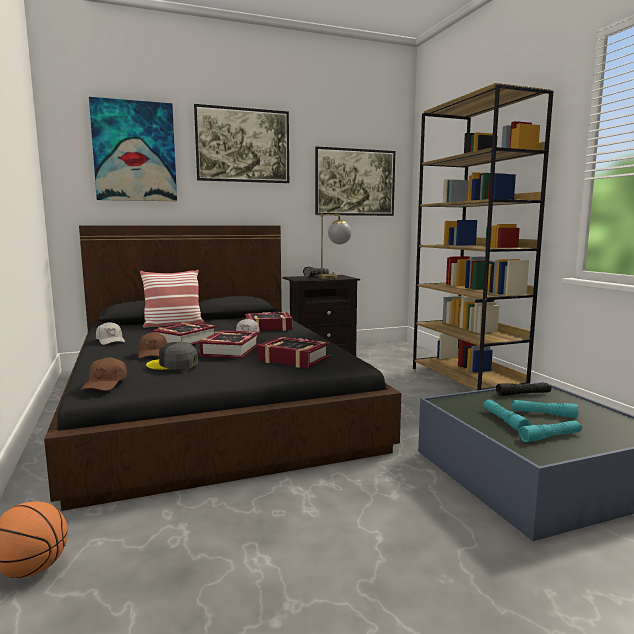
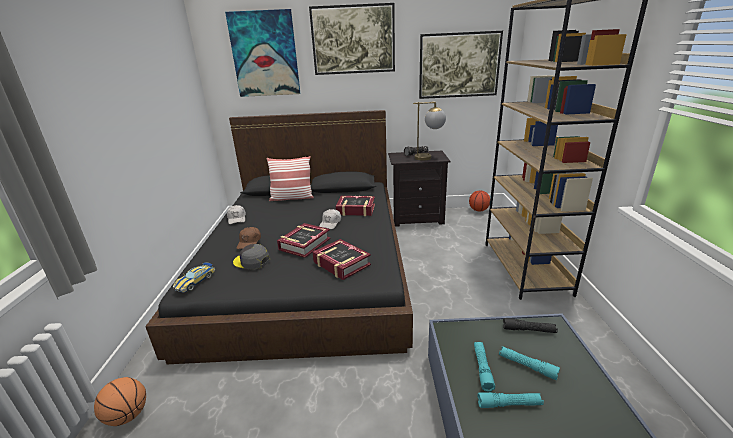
camera: 20 degrees right, 15 degrees up
(105, 383) = (195, 281): brown cap -> toy car
(185, 340) = (283, 225): book -> none
(385, 345) = (478, 210): none -> basketball

